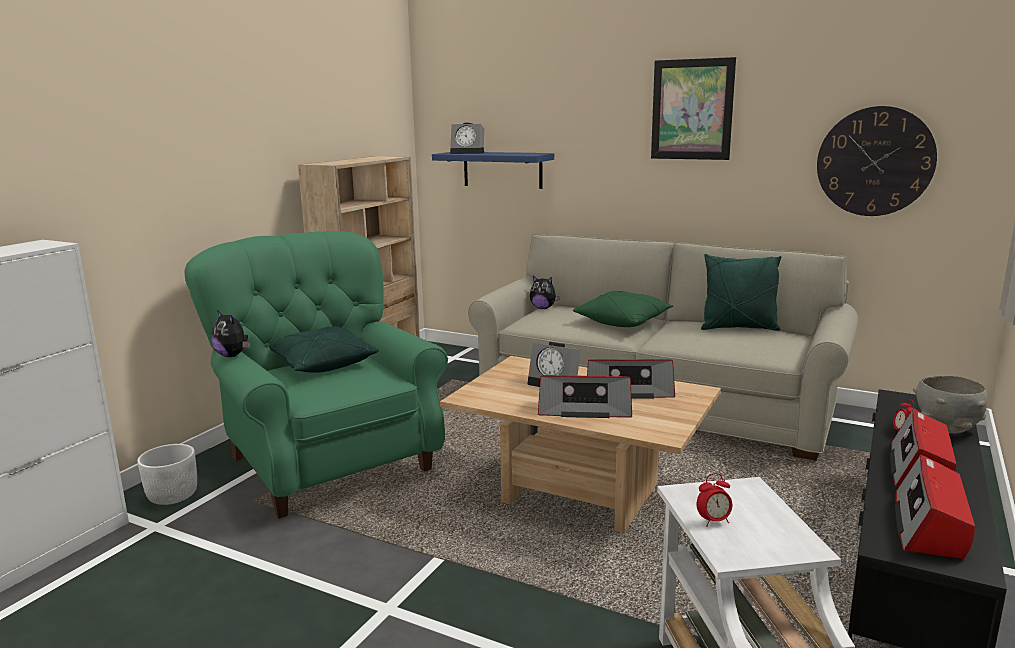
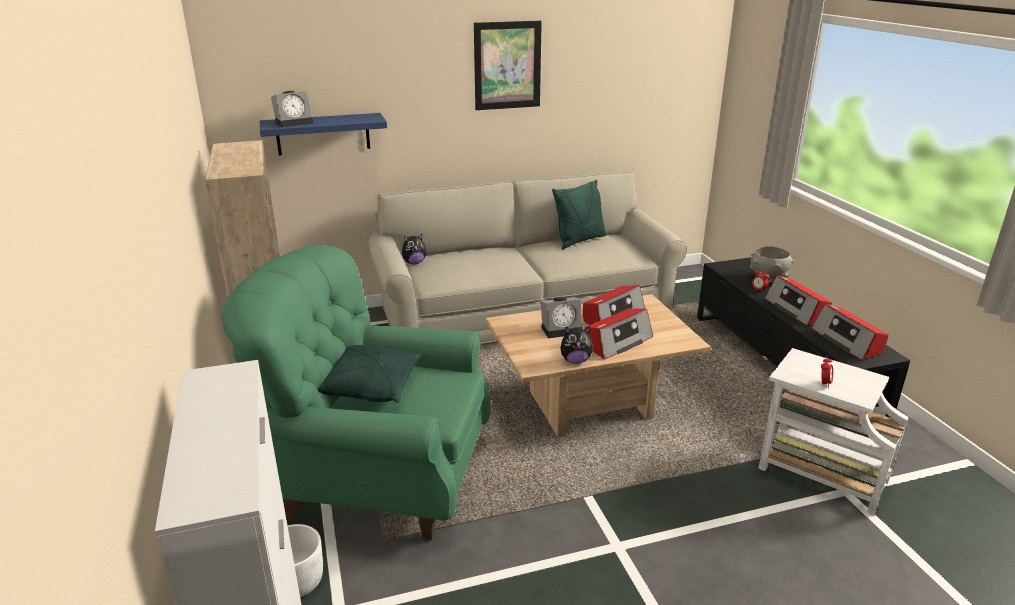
camera: 45 degrees left, 10 degrees up
(233, 355) = (330, 414): plush toy -> plush toy (575, 360)
(623, 321) = (501, 258): green pillow -> none
(875, 161) = (637, 99): wall clock -> none

